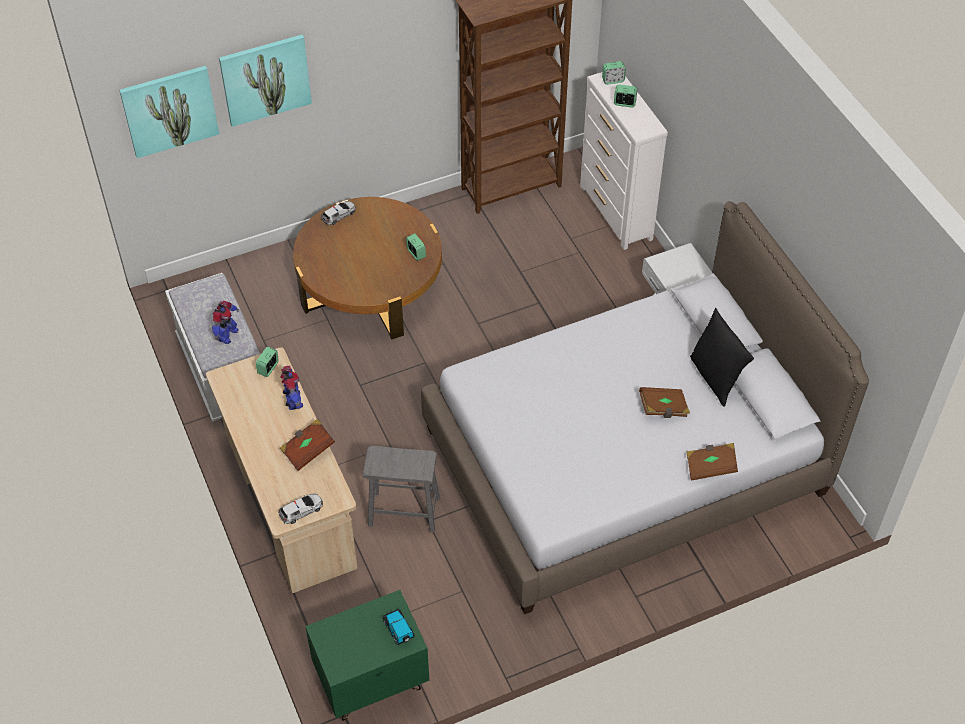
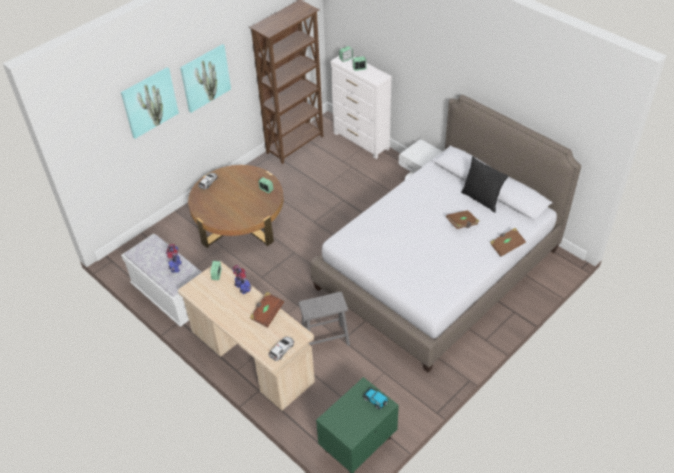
camera: 20 degrees left, 5 degrees down
(170, 111) = (96, 135): picture -> picture (205, 78)

